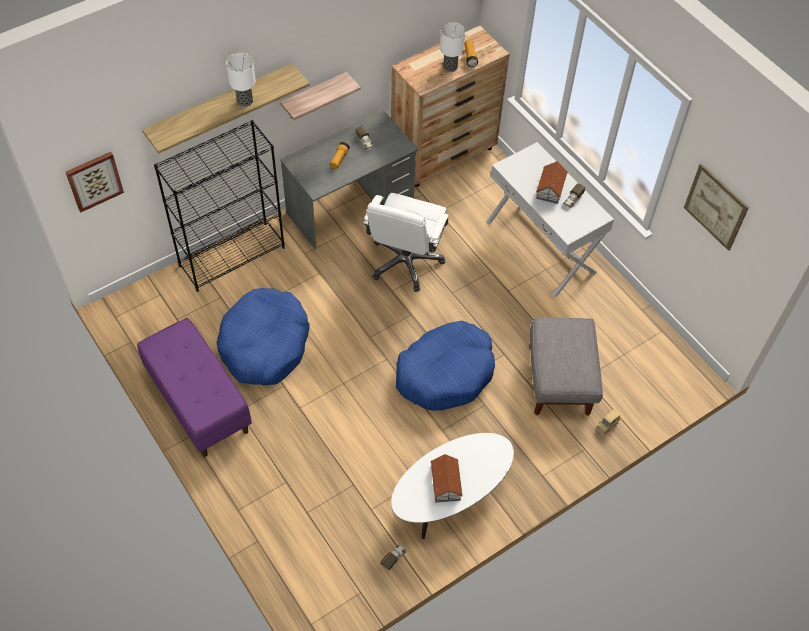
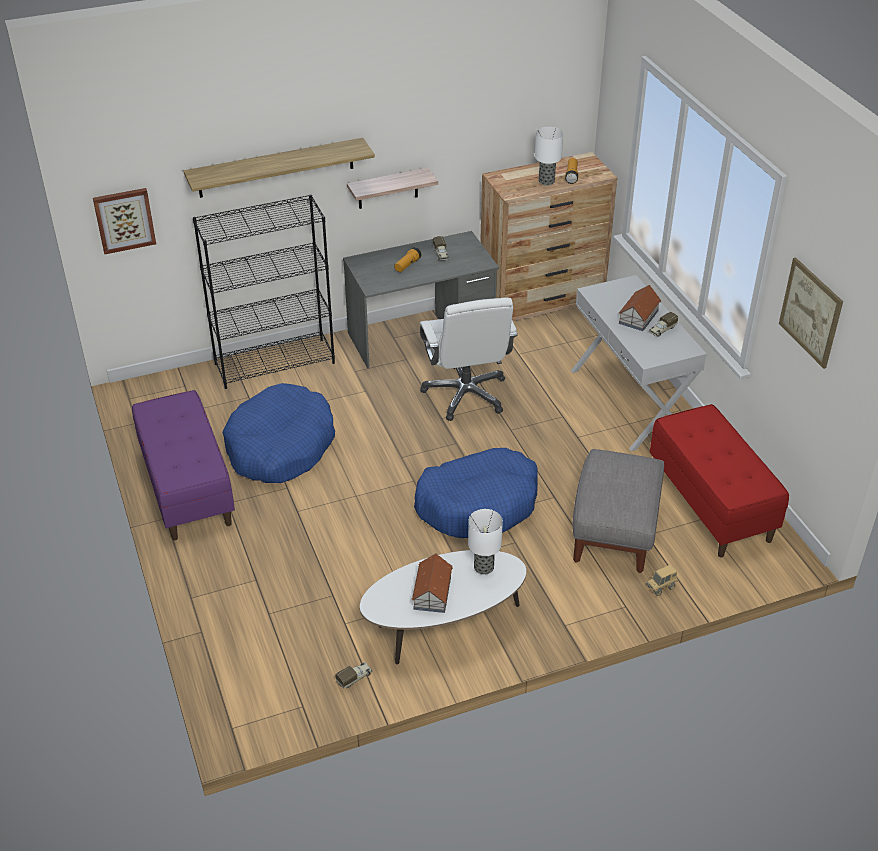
camera: 15 degrees right, 15 degrees down
(245, 101) = (300, 161): table lamp -> table lamp (484, 568)
(405, 262) = (466, 394): white office chair -> white office chair turned 45 degrees counterclockwise
(627, 338) = (711, 504): none -> red bench

